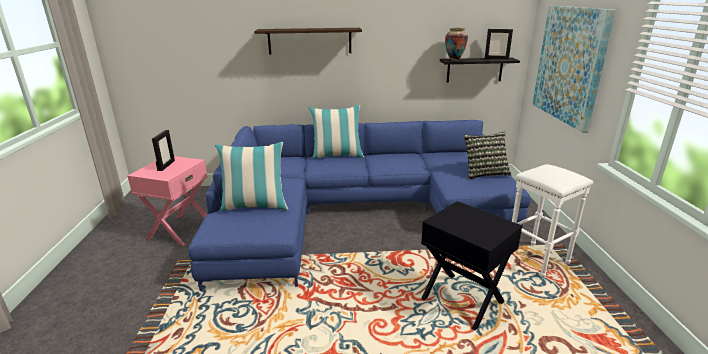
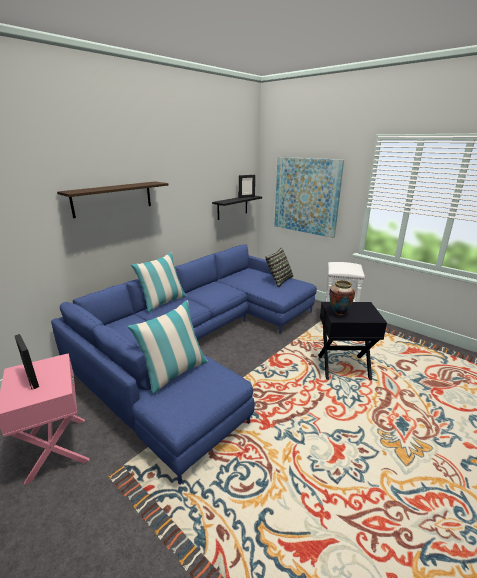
camera: 45 degrees left, 0 degrees up
(454, 60) = (225, 201): vase -> vase (339, 313)

